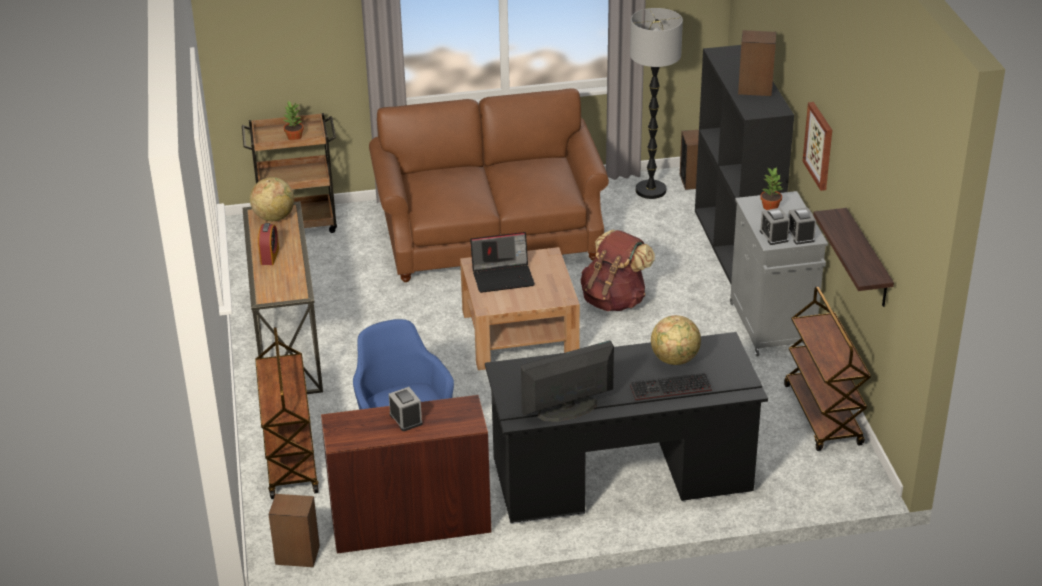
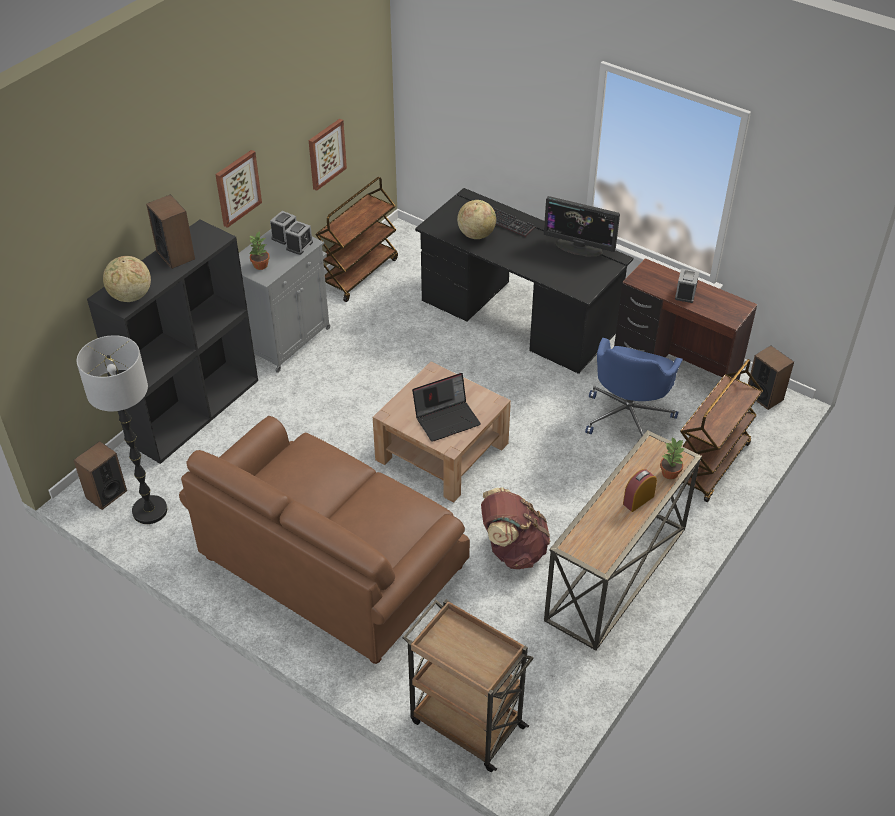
camera: 135 degrees left, 10 degrees up
(274, 217) = (591, 545): globe -> globe (130, 296)
(294, 137) = (467, 639): potted plant -> potted plant (670, 473)
(503, 276) = (447, 419): laptop -> laptop turned 120 degrees clockwise
(614, 300) = (341, 430): brown backpack -> brown backpack (512, 550)
(867, 260) = (326, 154): shelf -> picture

